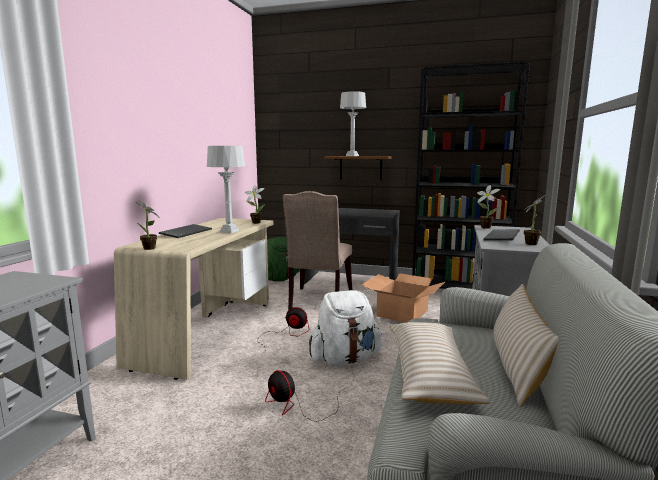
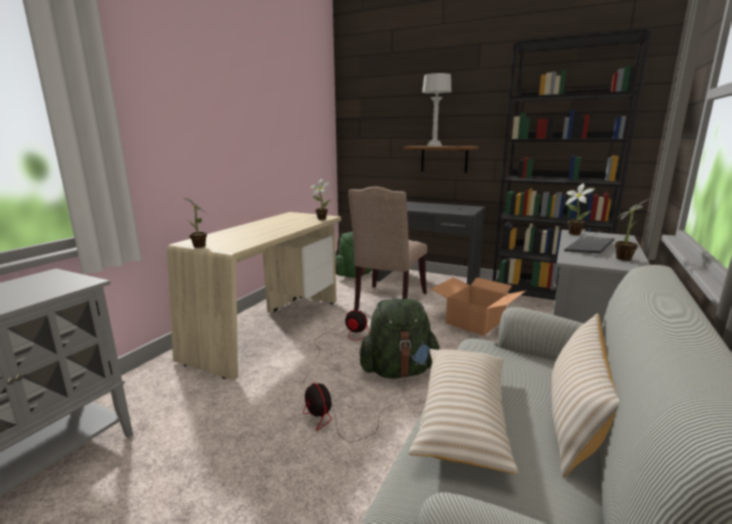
camera: 10 degrees right, 5 degrees up
(186, 232) = (246, 228): keyboard -> none
(229, 231) = (288, 228): grey table lamp -> none
(345, 359) = (399, 371): white backpack -> green backpack

